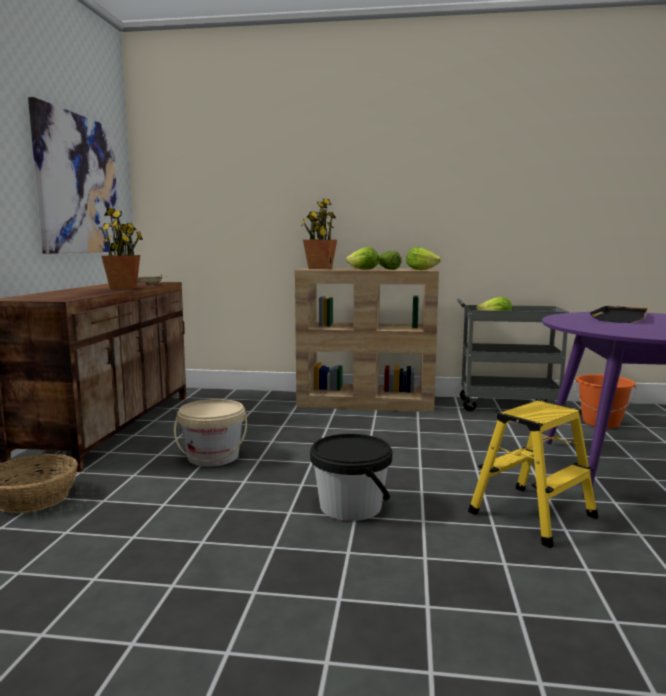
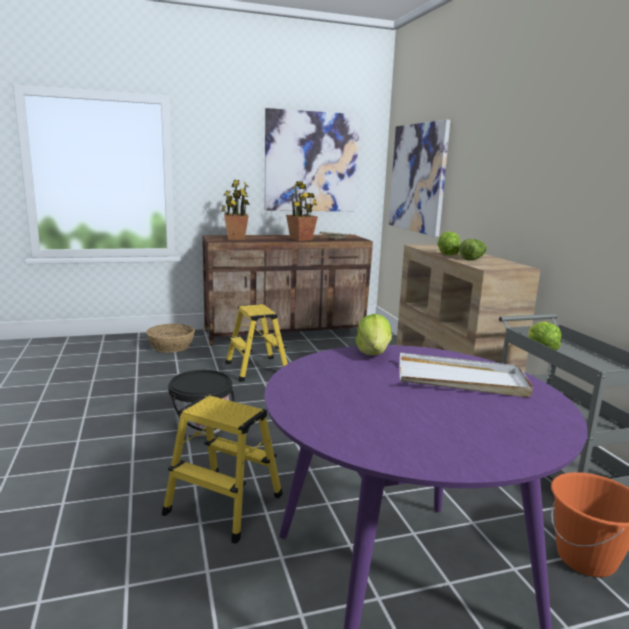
camera: 65 degrees right, 5 degrees up
(213, 457) = (257, 369): beige bucket -> yellow step ladder
(216, 206) = (418, 178): none -> picture
(320, 268) = (438, 247): potted plant -> potted plant (235, 238)
(421, 270) = (486, 266): lettuce -> lettuce (373, 353)
(620, 317) = (461, 380): black tray -> white tray

